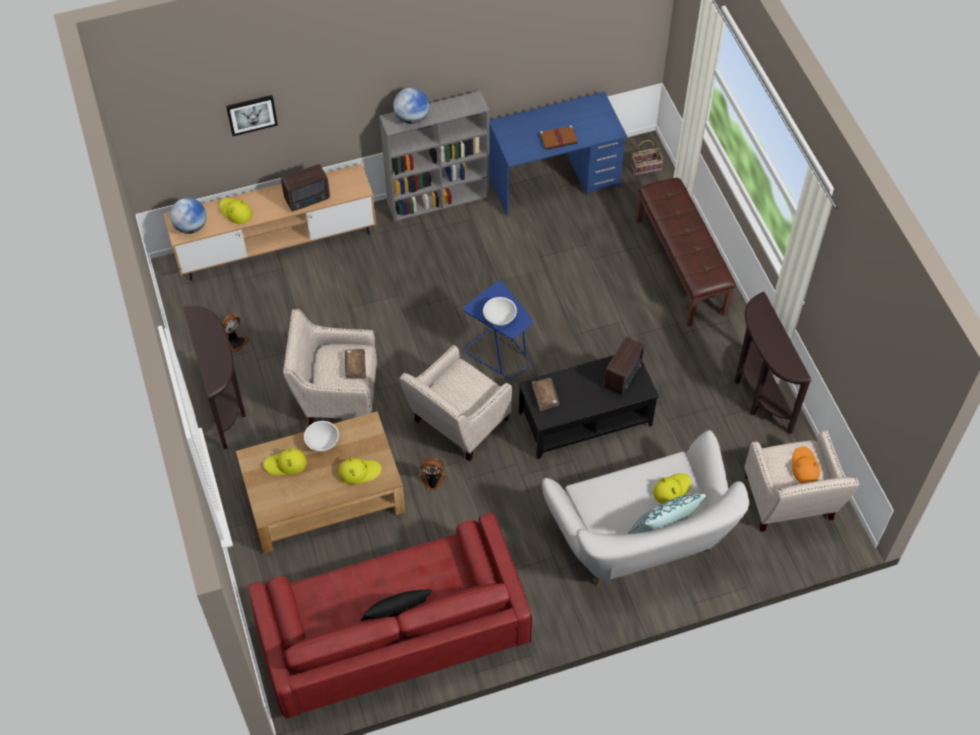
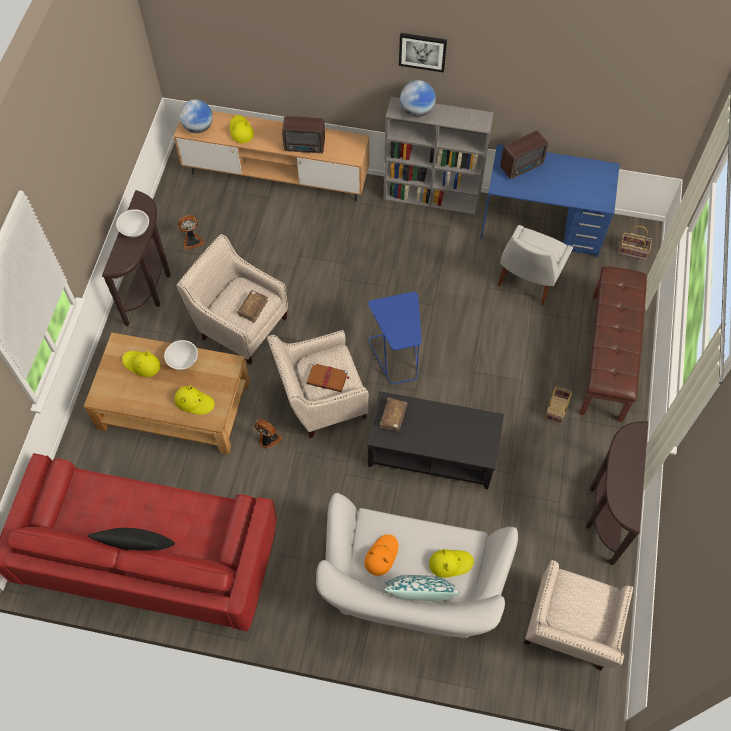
camera: 30 degrees right, 5 degrees up
(251, 114) = (271, 46): picture -> picture (422, 51)
(500, 318) = (394, 325): white bowl -> white bowl (135, 229)
(559, 138) = (549, 188): brown book -> brown book (328, 378)
(572, 234) = (527, 281): none -> white chair
(624, 375) = (475, 433): radio -> radio (522, 166)
(666, 331) = (556, 408): none -> basket
(804, 467) = (590, 610): orange hat -> orange hat (381, 556)

